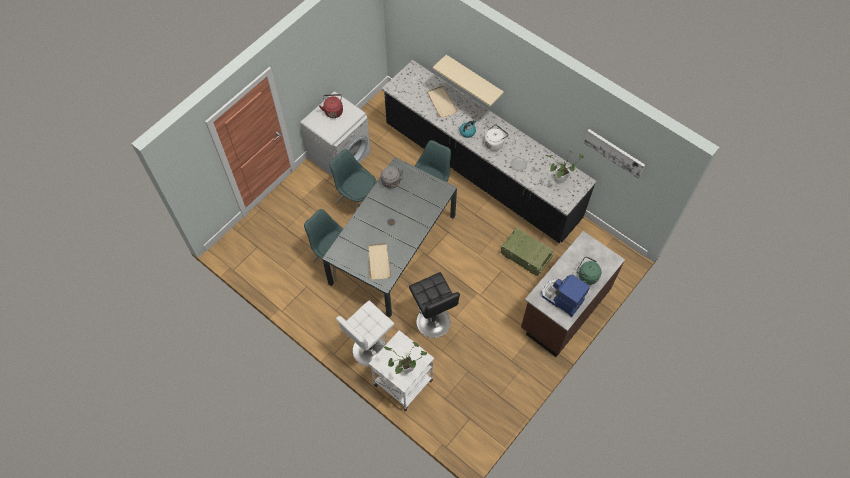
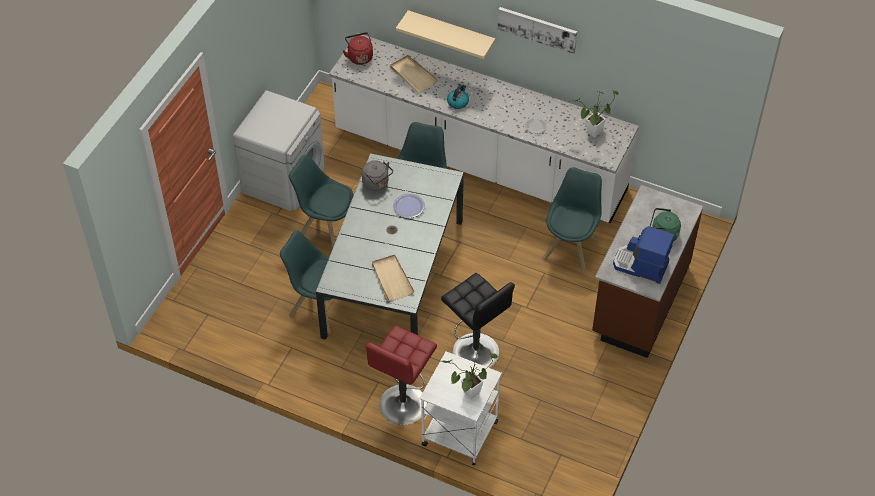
camera: 15 degrees left, 10 degrees down
(333, 111) = (273, 113): red kettle -> red kettle (359, 56)
(369, 350) = (402, 405): white stool -> red stool
(409, 206) = (408, 206): none -> plate
(481, 172) = (479, 162): black counter -> white counter
(494, 143) = (496, 108): white kettle -> none
(526, 256) = (570, 249): crate -> turquoise chair
(614, 152) = (657, 76): picture -> picture (537, 29)

